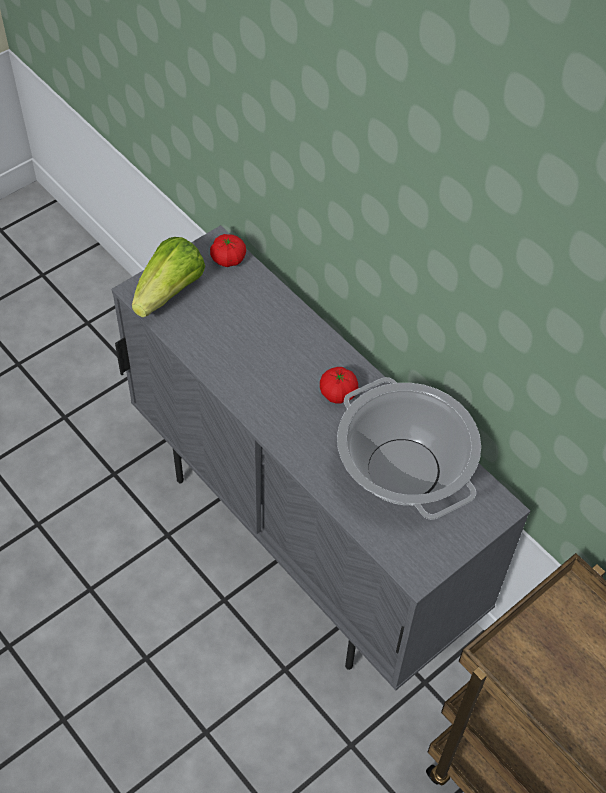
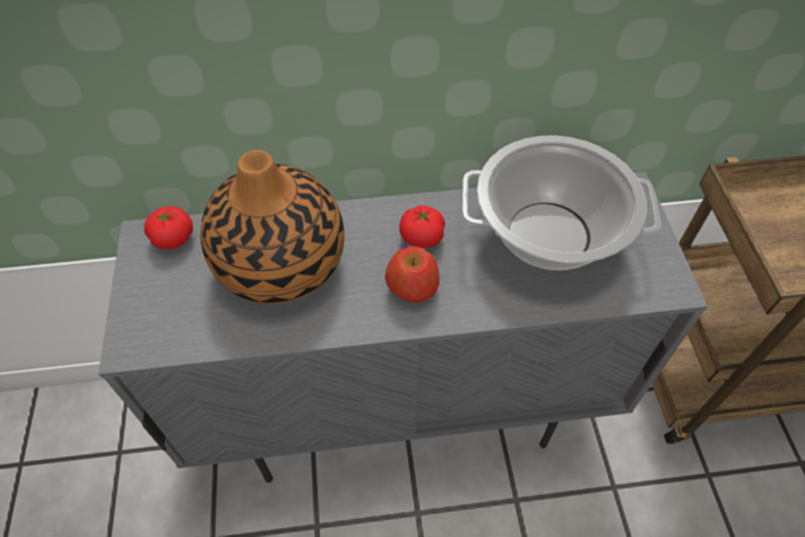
camera: 55 degrees left, 0 degrees up
(170, 292) = (164, 315): lettuce -> none
(253, 327) = (281, 263): none -> vase
(291, 409) = (412, 287): none -> apple

